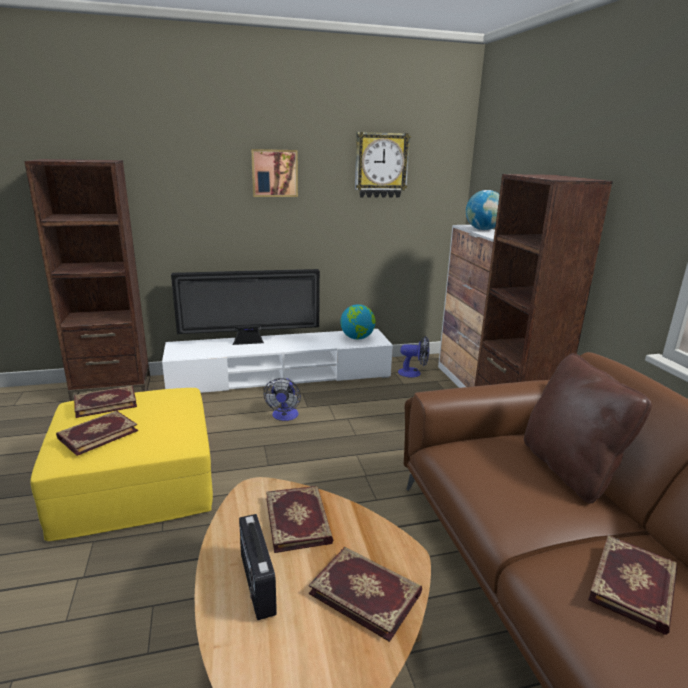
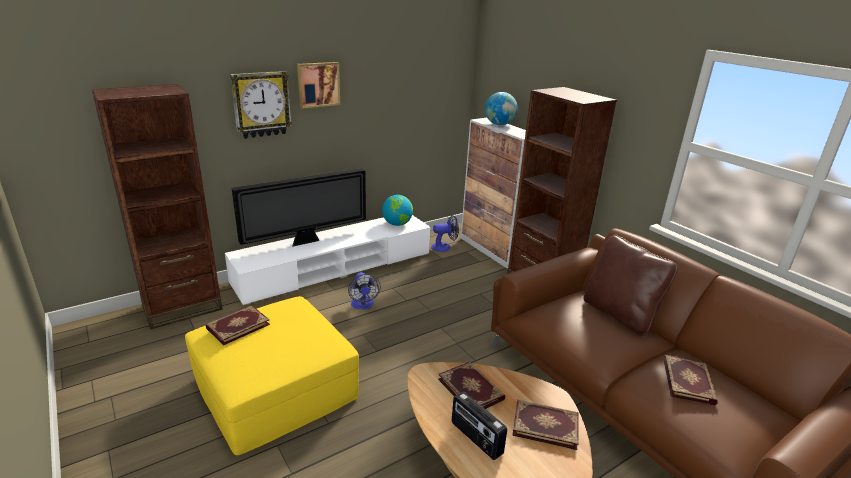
camera: 20 degrees left, 5 degrees up
(97, 434) = (258, 356): book -> none
(381, 165) = (407, 70): wall clock -> wall clock (261, 104)

